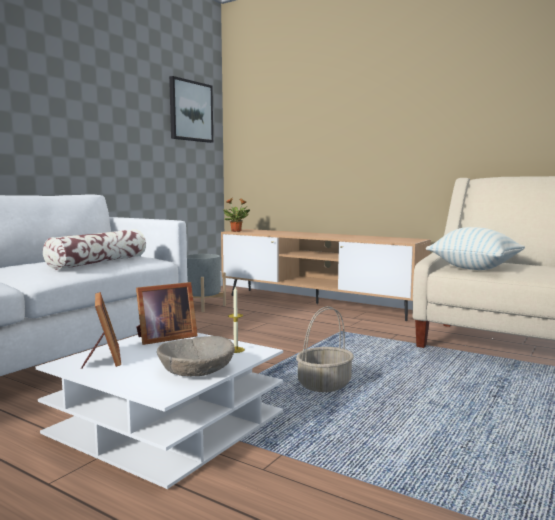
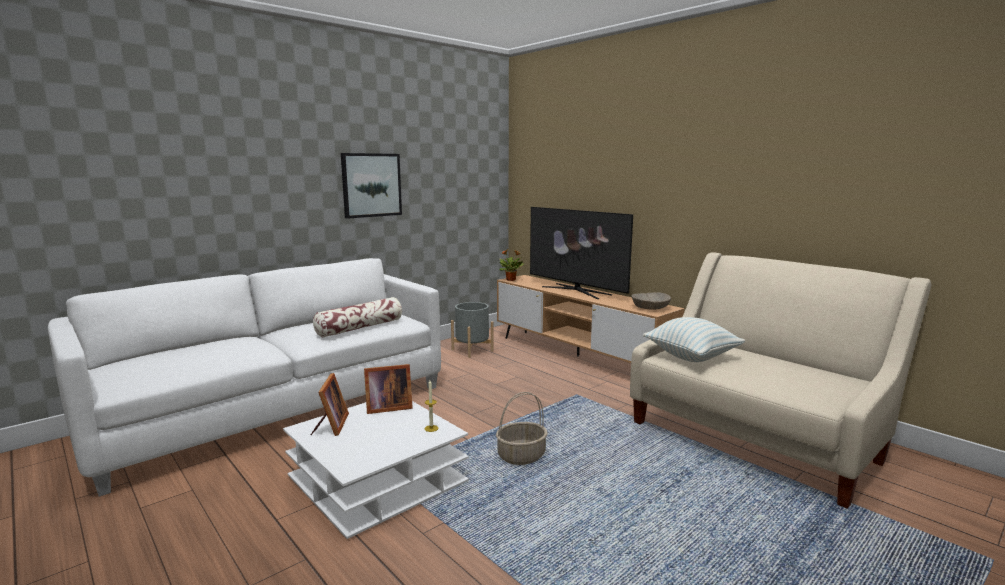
camera: 15 degrees right, 5 degrees up
(190, 111) = (473, 166): picture -> picture (371, 185)
(196, 369) = (388, 447): beige bowl -> beige bowl (650, 307)
(312, 234) = (576, 290): none -> television

